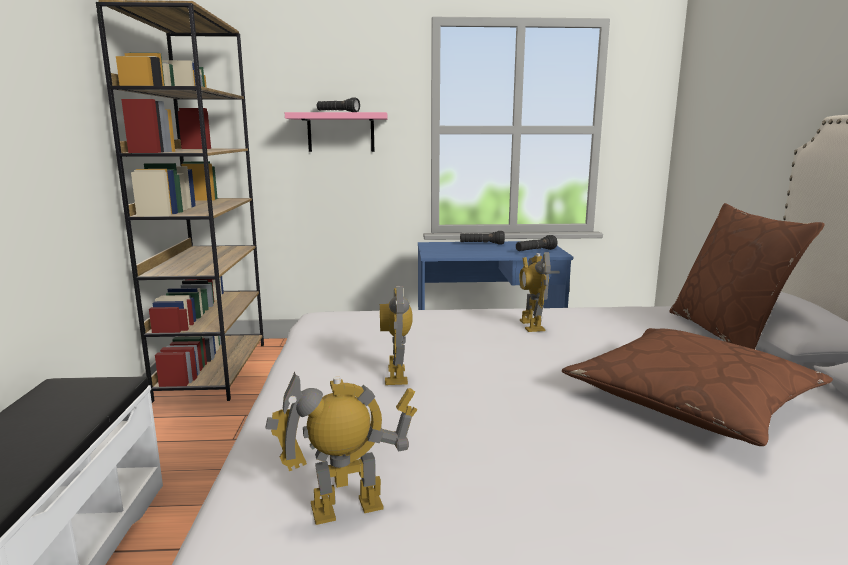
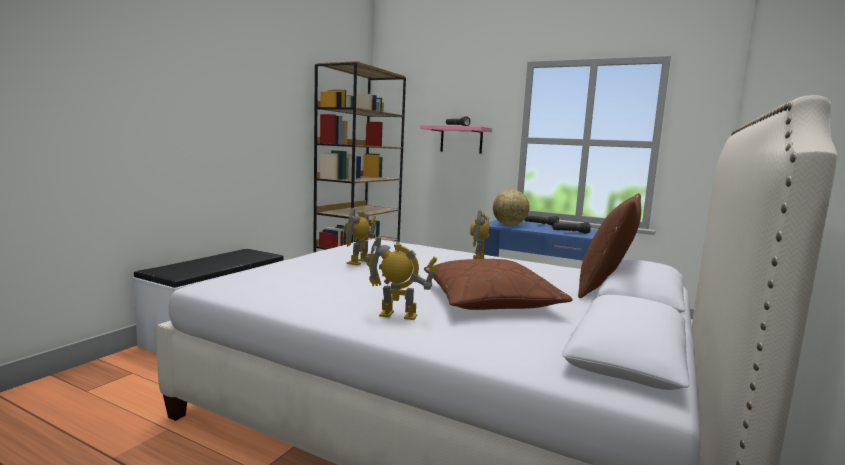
camera: 30 degrees right, 5 degrees down
(347, 508) = (258, 286): toy robot -> toy robot (398, 315)
(453, 251) = (509, 225): none -> globe

